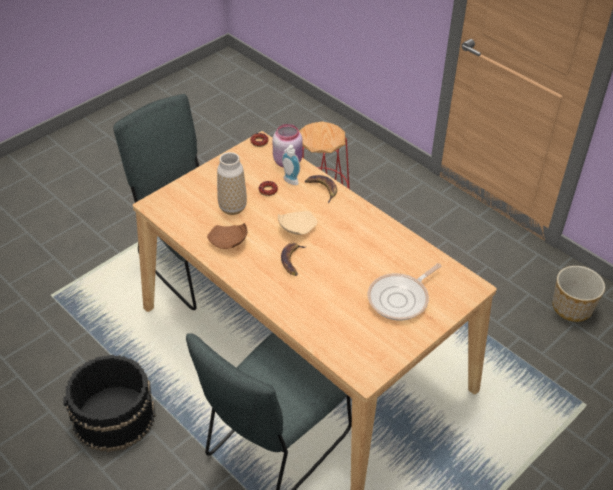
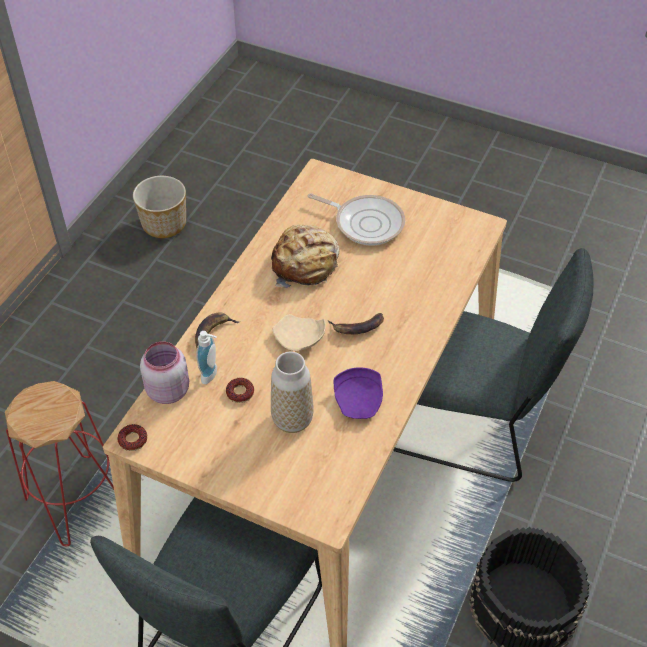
camera: 110 degrees left, 5 degrees up
(228, 242) = (359, 401): brown plate -> purple plate
(369, 250) = (305, 264): none -> bread

